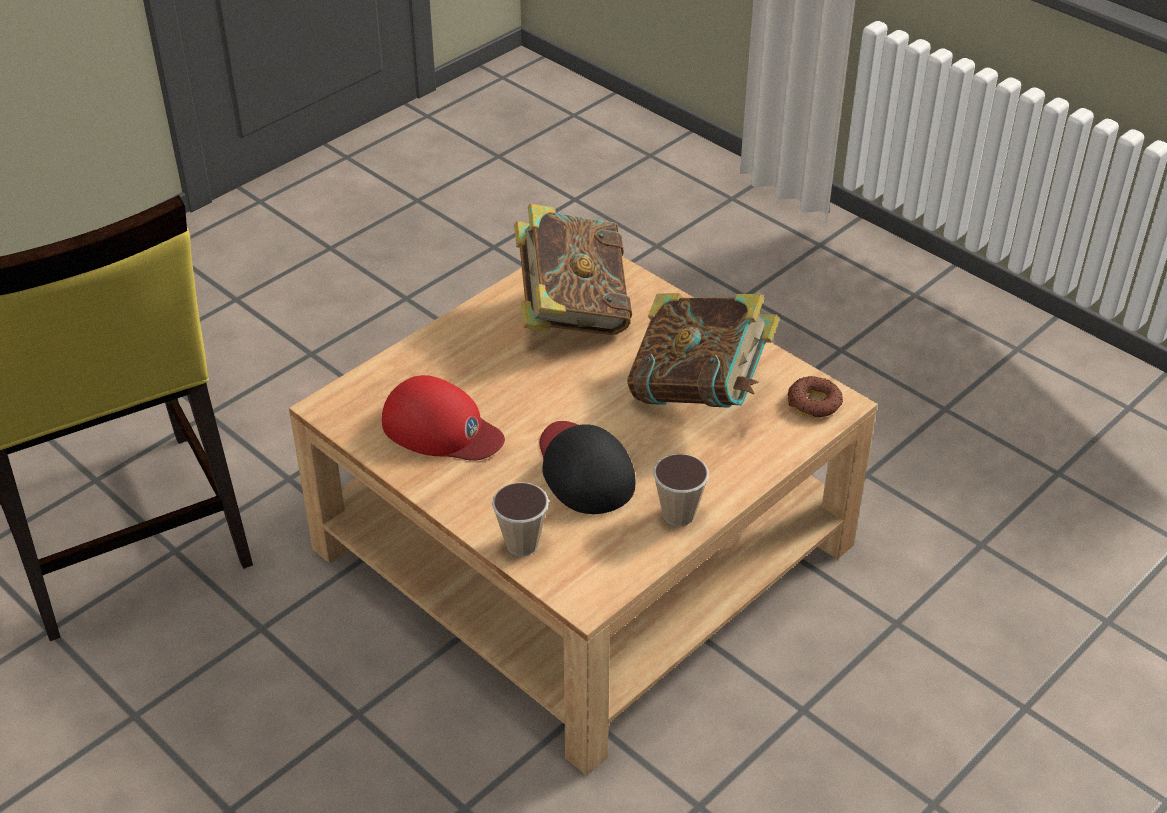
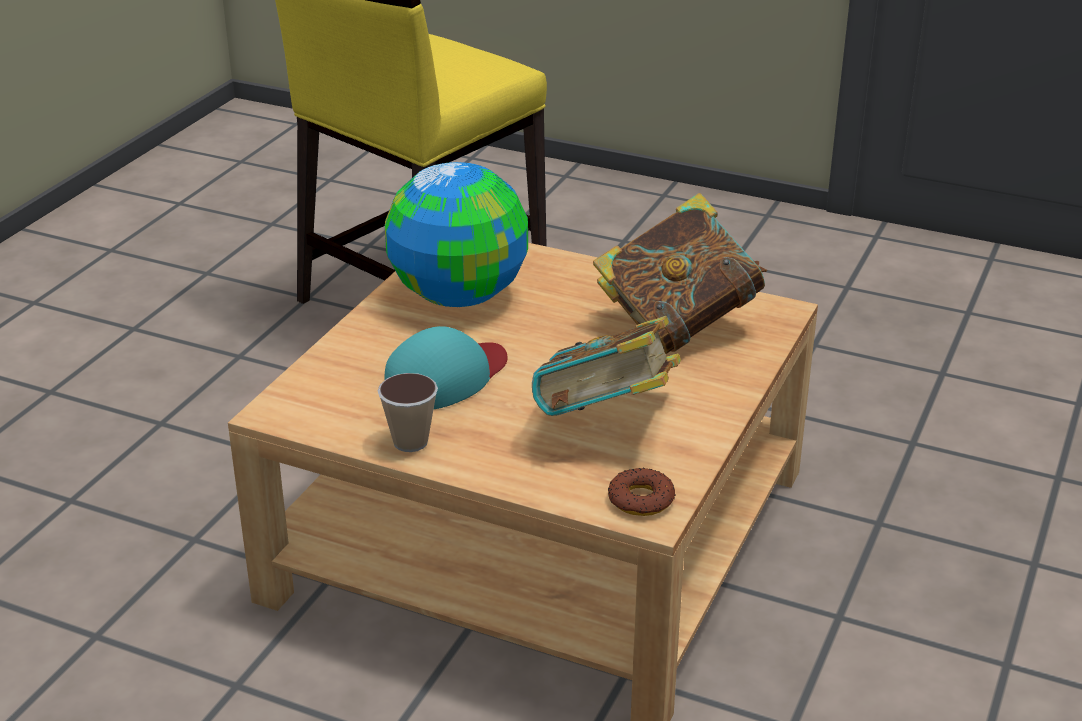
camera: 70 degrees right, 10 degrees down
(441, 429) = (460, 295): red cap -> globe
(522, 544) = (329, 365): cup -> none
(583, 470) = (446, 377): black cap -> turquoise cap

